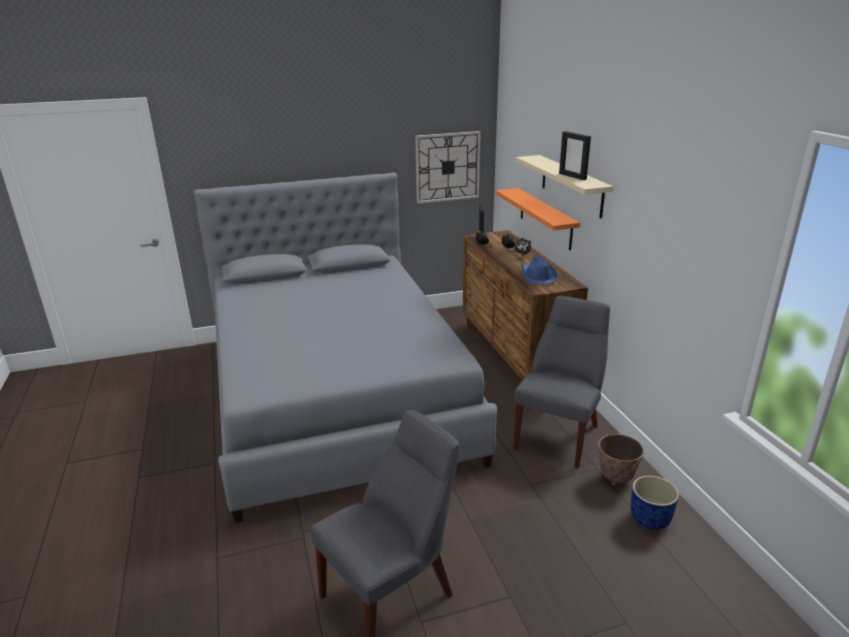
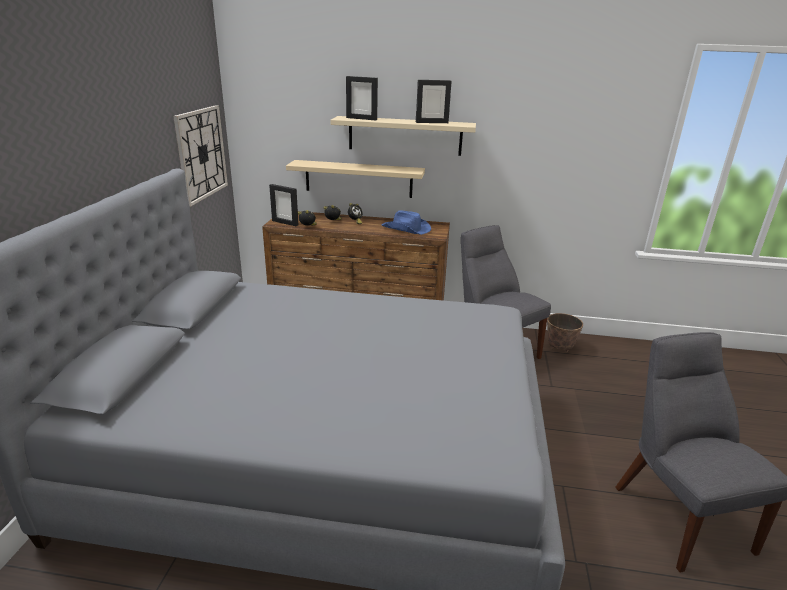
camera: 65 degrees left, 0 degrees up
(540, 161) = (361, 118): none -> picture frame
(545, 218) = (358, 179): orange shelf -> beige shelf
(650, 519) = (608, 354): blue planter -> none

